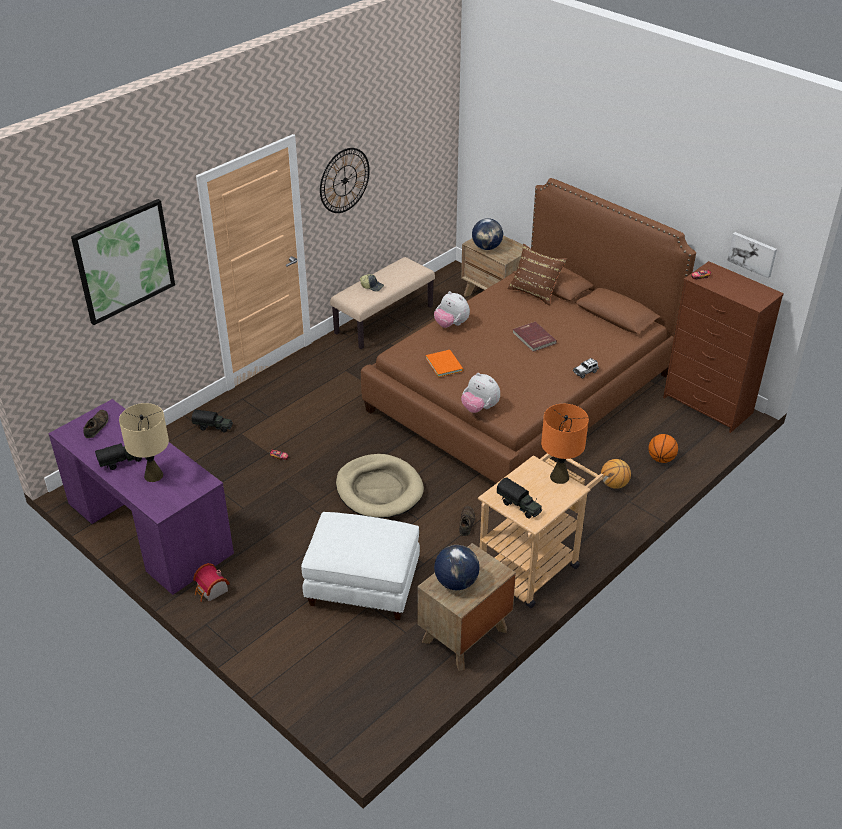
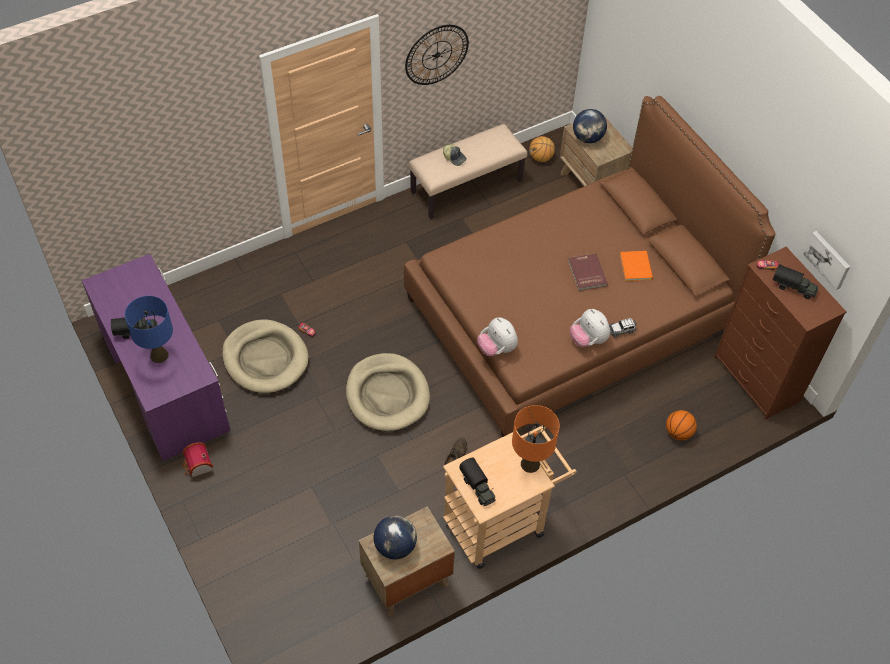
camera: 15 degrees right, 15 degrees up
(96, 426) = (126, 283): brown shoe -> none
(124, 261) = (173, 132): picture -> none
(153, 475) = (159, 355): beige table lamp -> blue table lamp
(213, 427) = (257, 279): toy truck -> toy truck (793, 288)
(246, 487) = (265, 359): none -> beige dog bed
(362, 587) = (333, 500): white ottoman -> none
(444, 363) = (483, 284): orange book -> orange book (636, 265)
(451, 324) = (510, 234): plush toy -> plush toy (588, 340)
(535, 291) = (614, 211): brown pillow -> none
(614, 484) = (618, 450): basketball -> basketball (541, 158)

